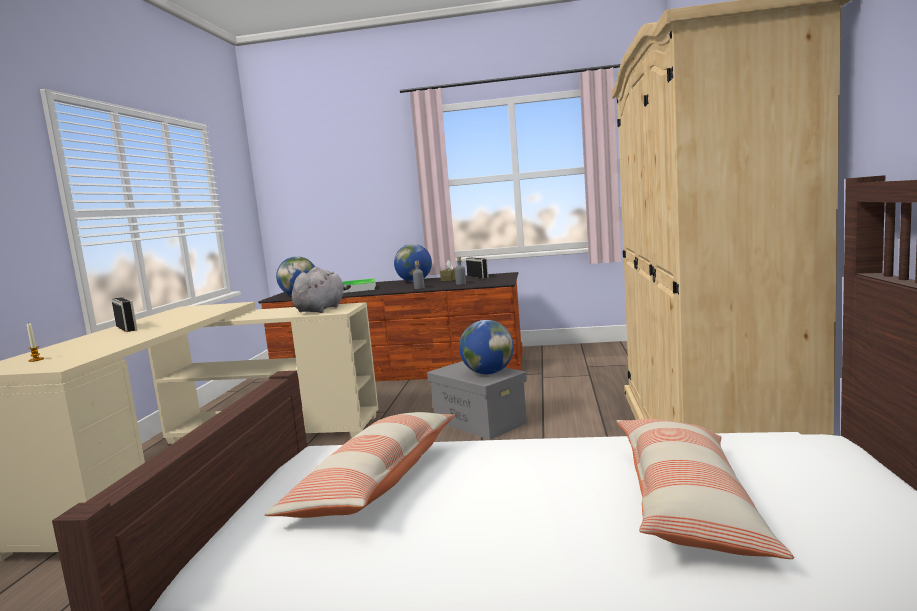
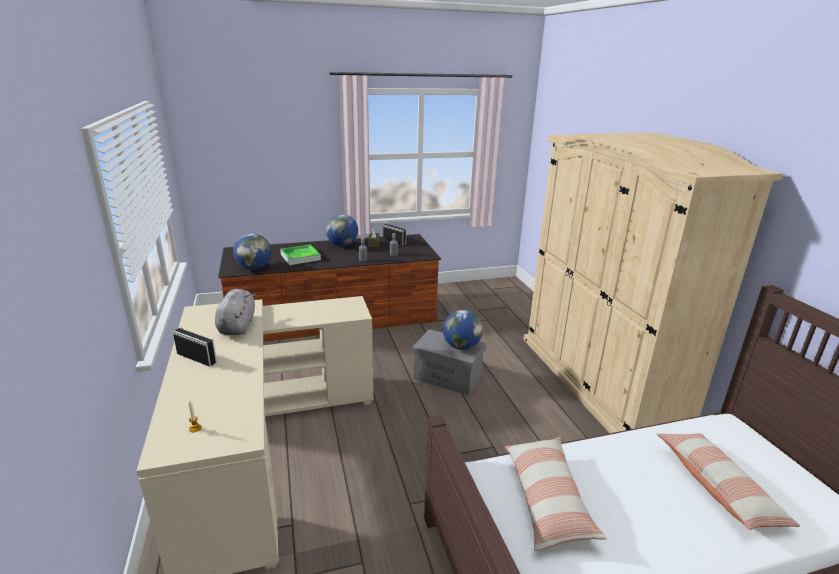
camera: 25 degrees left, 15 degrees up
(321, 309) = (336, 309): grey plush toy -> grey plush toy (237, 325)

